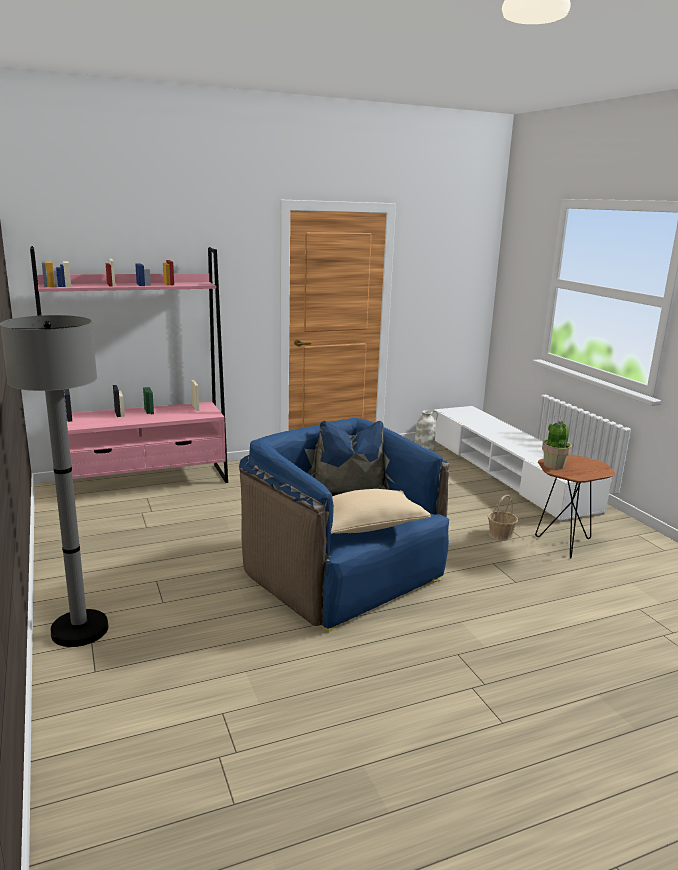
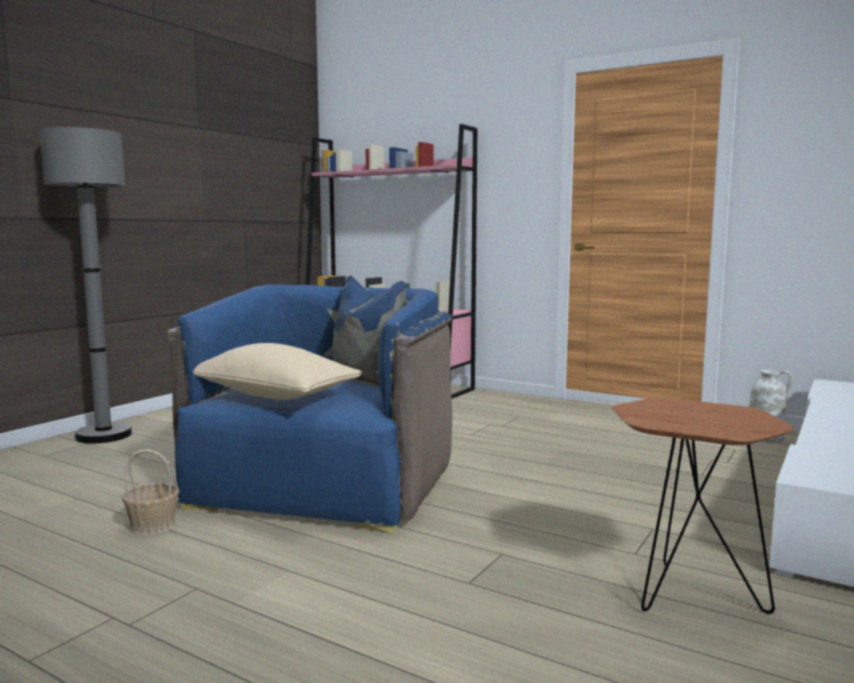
camera: 55 degrees right, 10 degrees down
(501, 535) = (609, 538): basket -> basket (153, 525)
(554, 465) = (661, 405): potted plant -> none

